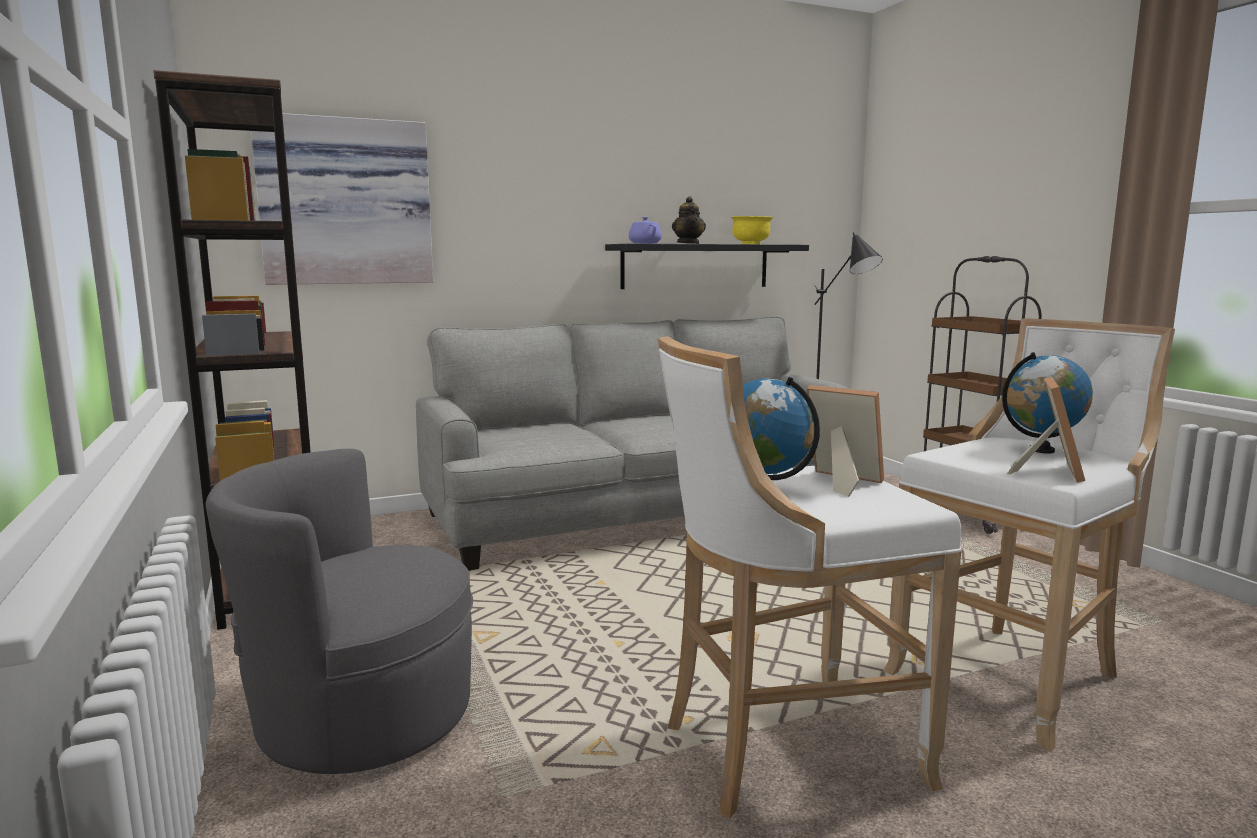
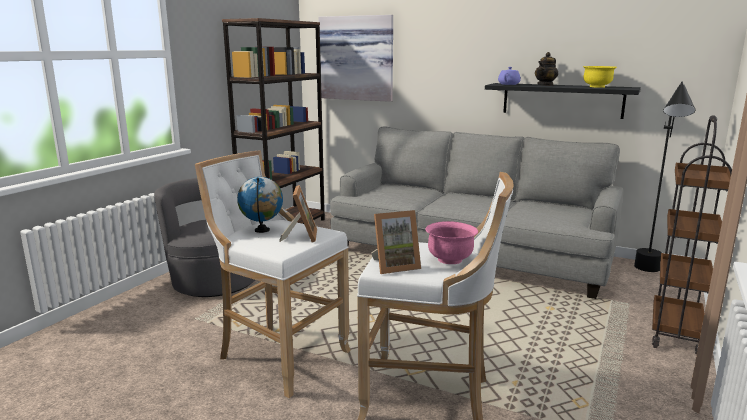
camera: 50 degrees right, 5 degrees up
(1041, 450) = (450, 260): globe -> pink bowl

